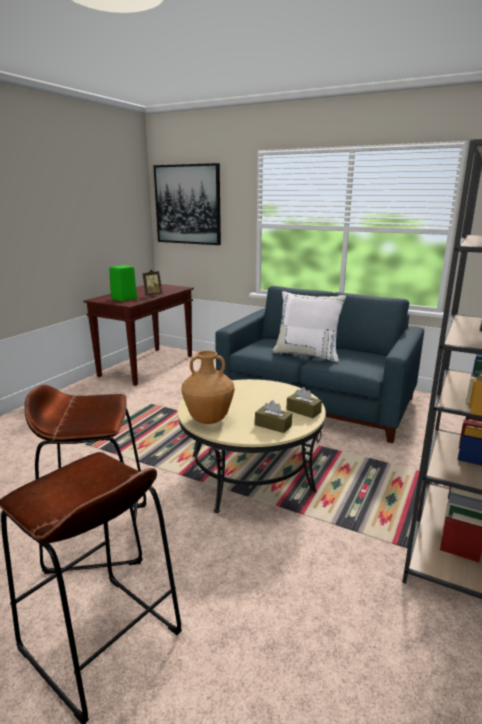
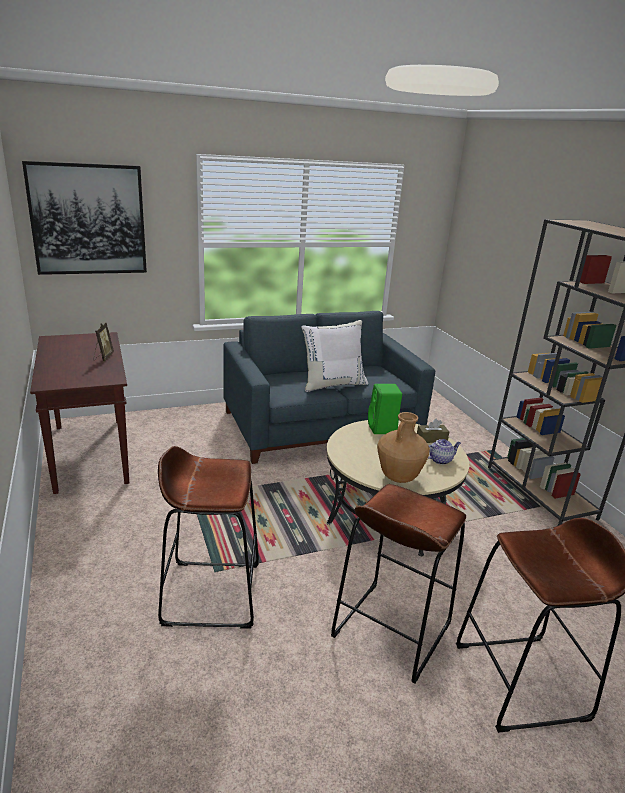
camera: 50 degrees left, 5 degrees up
(63, 452) = (211, 593): none -> brown stool
(123, 299) = (83, 373): green speaker -> green speaker (382, 429)
(273, 425) = (440, 460): brown tissue box -> teapot

